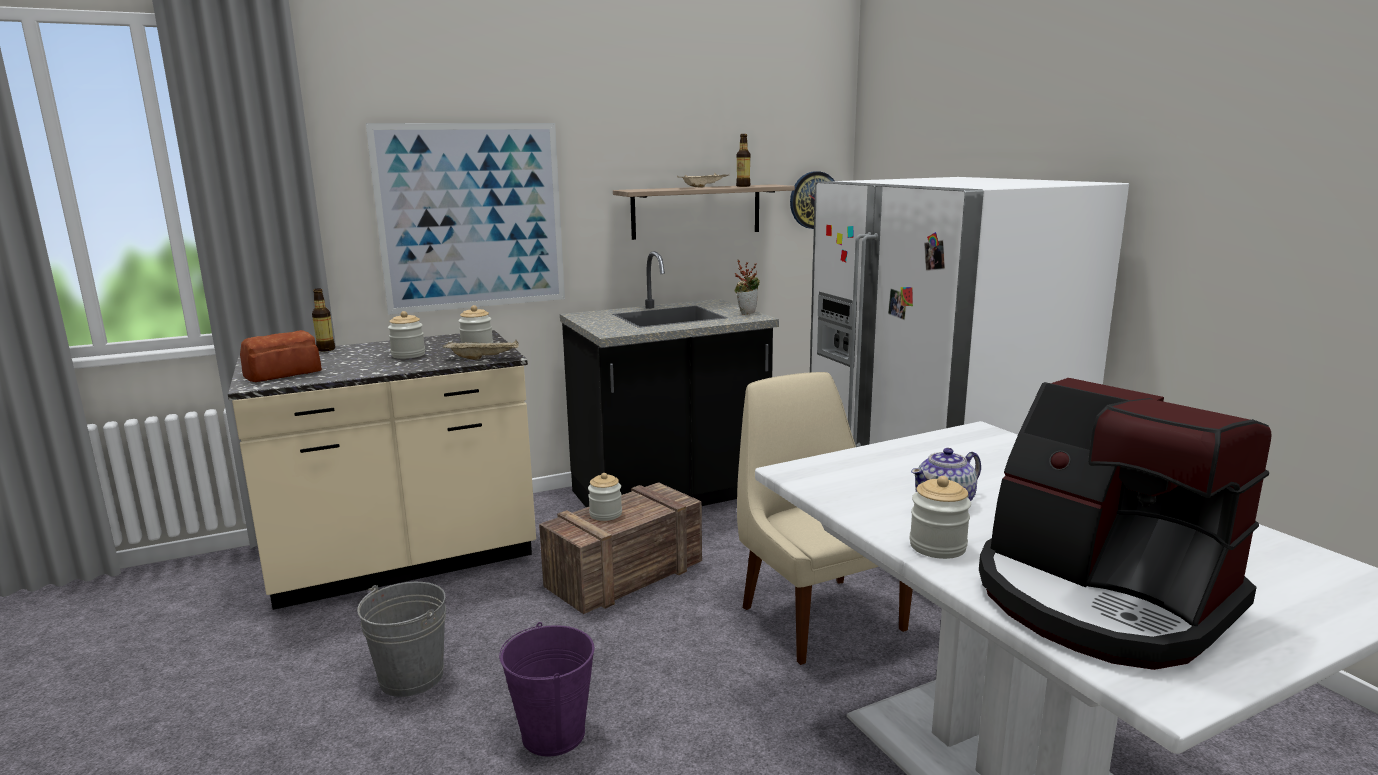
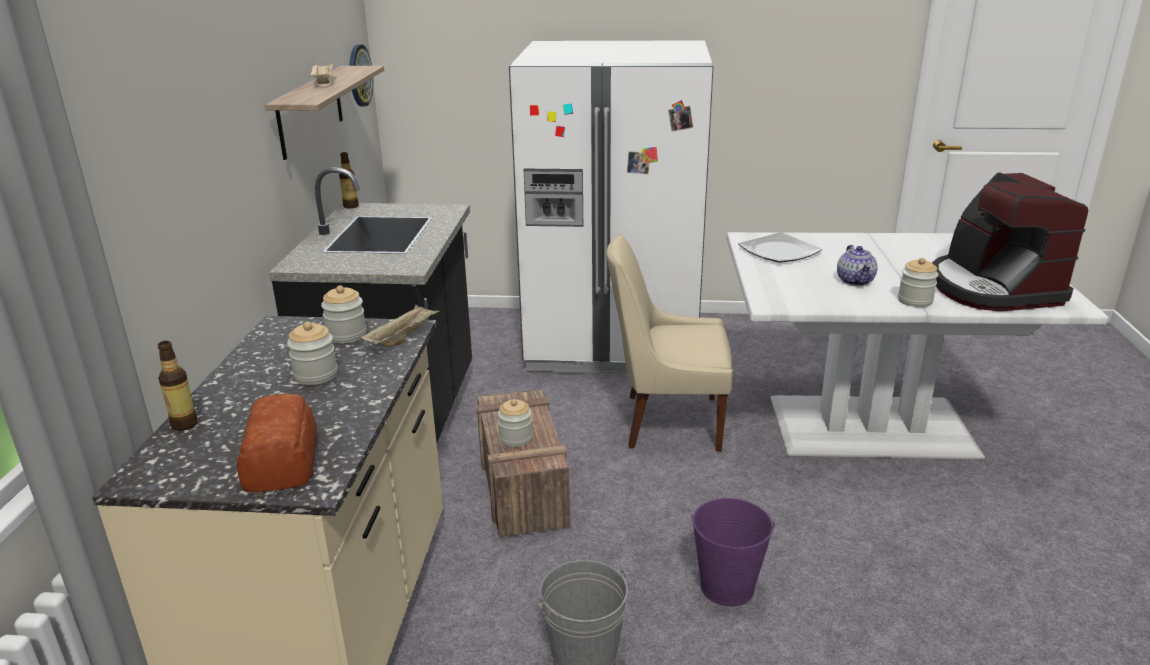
camera: 60 degrees left, 10 degrees up
(472, 217) = (183, 179): picture -> none
(743, 186) = (350, 74): bottle -> bottle (351, 206)
(746, 313) = (426, 208): potted plant -> none
(966, 451) = (779, 252): none -> plate
(1100, 600) = (992, 288): coffee machine -> coffee machine turned 90 degrees clockwise

